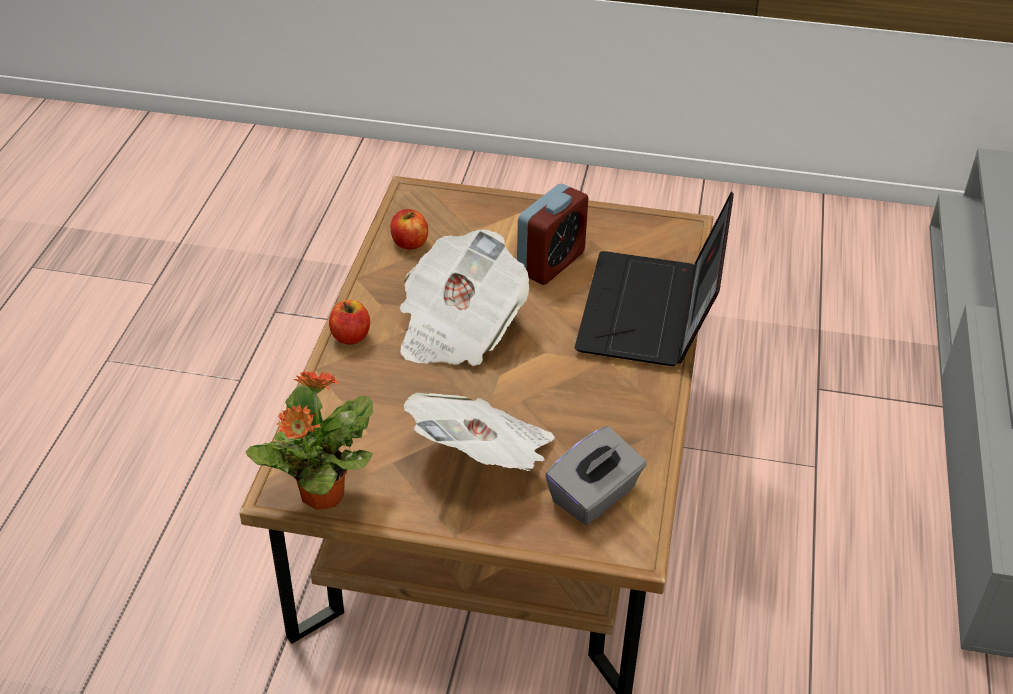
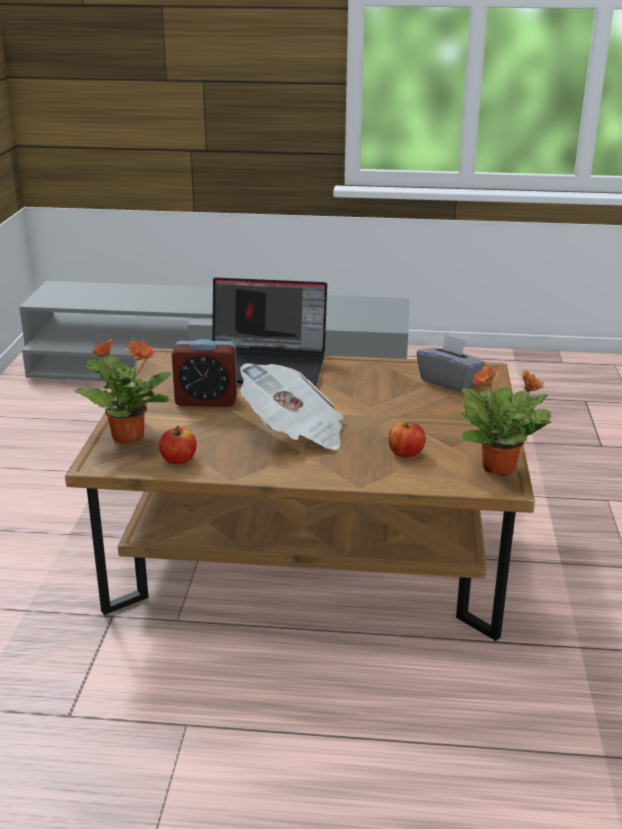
camera: 95 degrees left, 15 degrees down
(351, 336) = (316, 474): apple -> apple (405, 453)
(468, 209) = (127, 436): none -> potted plant
(483, 457) = (431, 415): newspaper -> none
(551, 263) = (206, 400): alarm clock -> alarm clock turned 150 degrees clockwise

